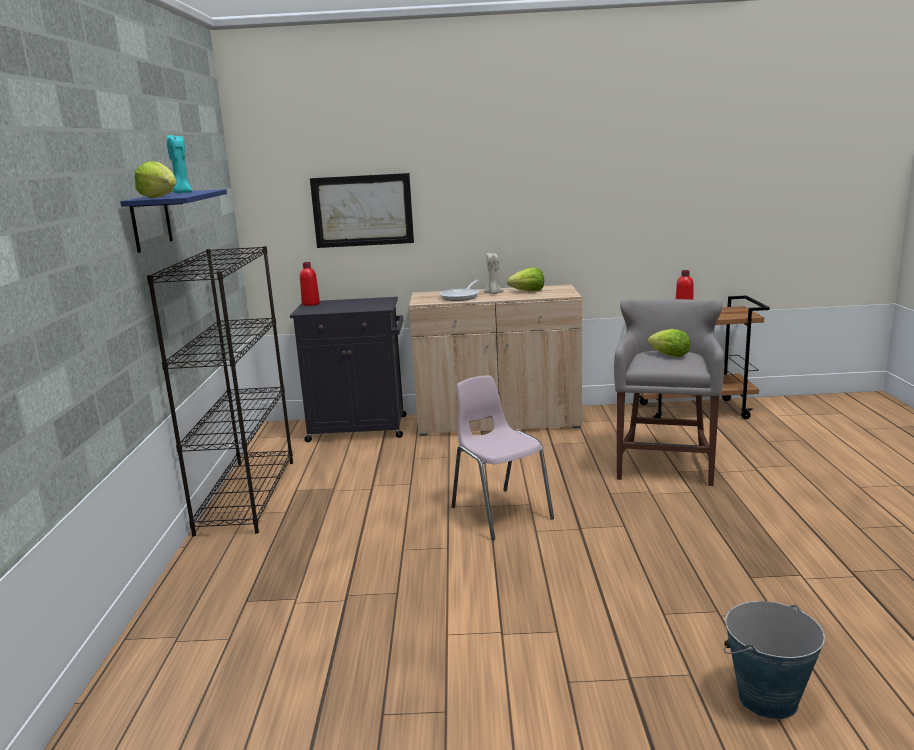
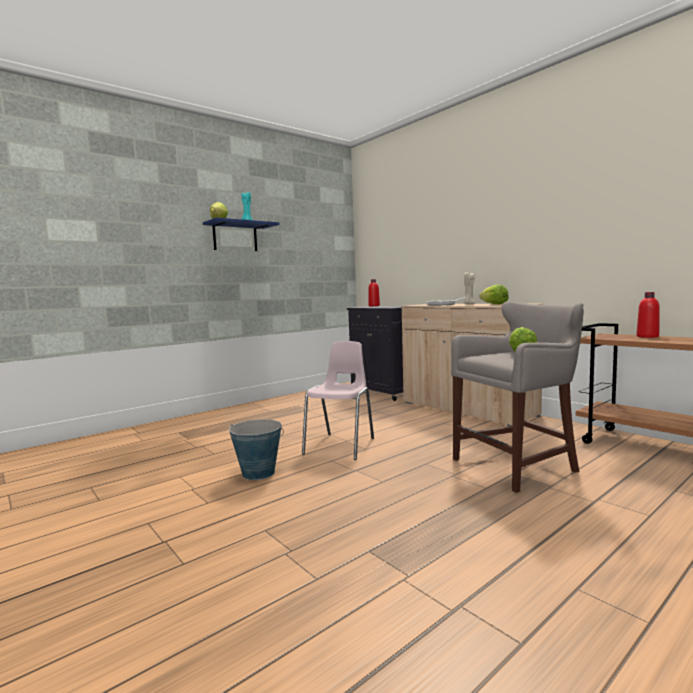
camera: 50 degrees right, 10 degrees down
(247, 495) = (277, 401): black bookcase -> none
(362, 210) = (409, 246): picture -> none
(767, 699) = (165, 609): bucket -> bucket (258, 473)

